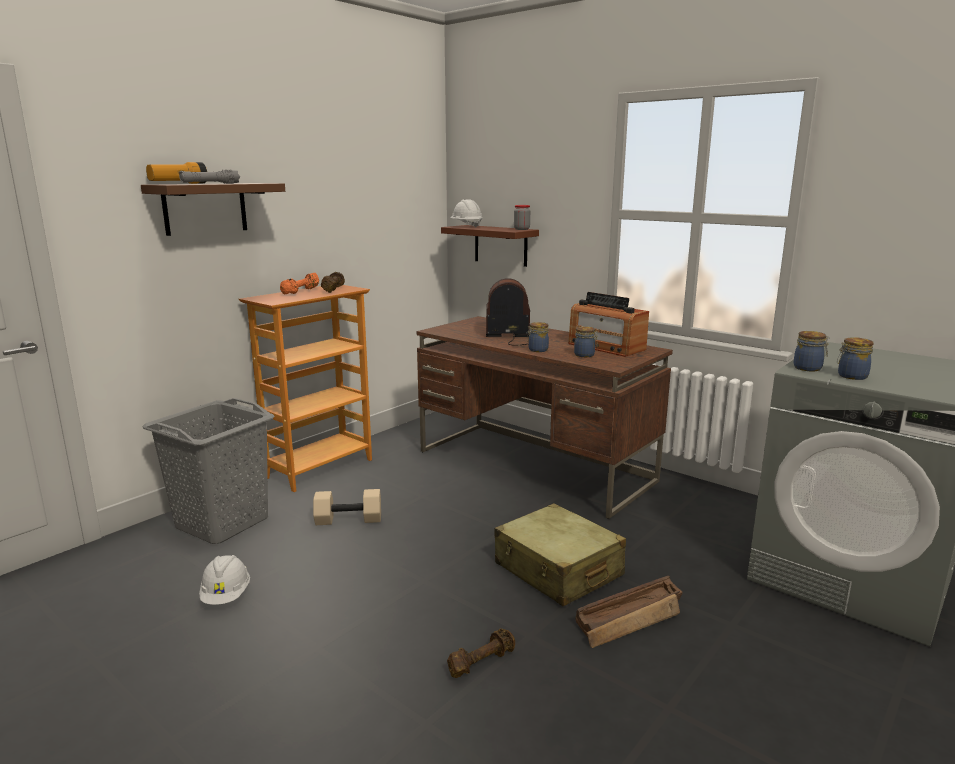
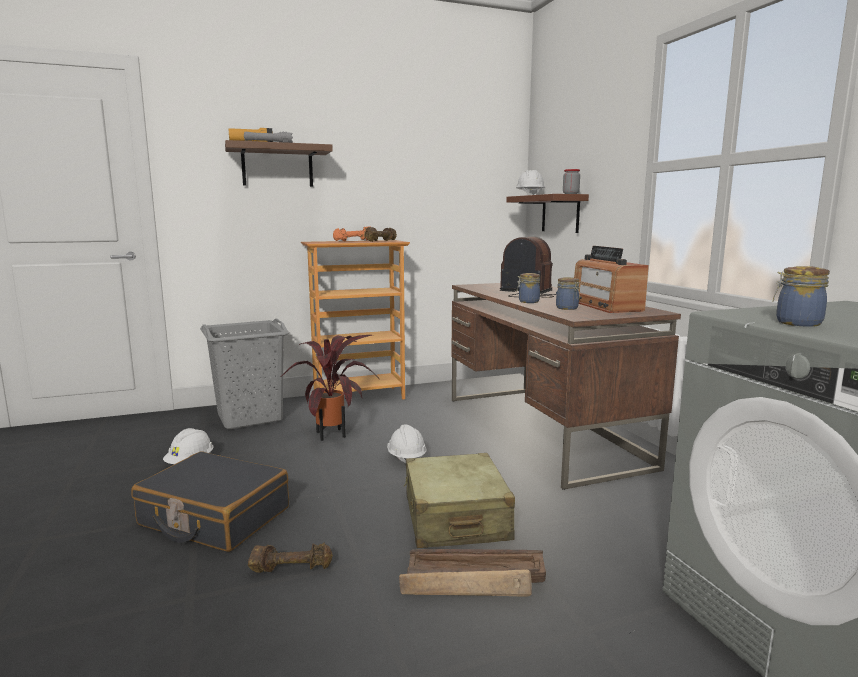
camera: 30 degrees right, 5 degrees down
(341, 644) = (214, 517): none -> black suitcase
(349, 519) = (334, 435): beige dumbbell -> potted plant
(451, 525) = (406, 458): none -> white hard hat
(808, 368) = (749, 313): jar -> none

